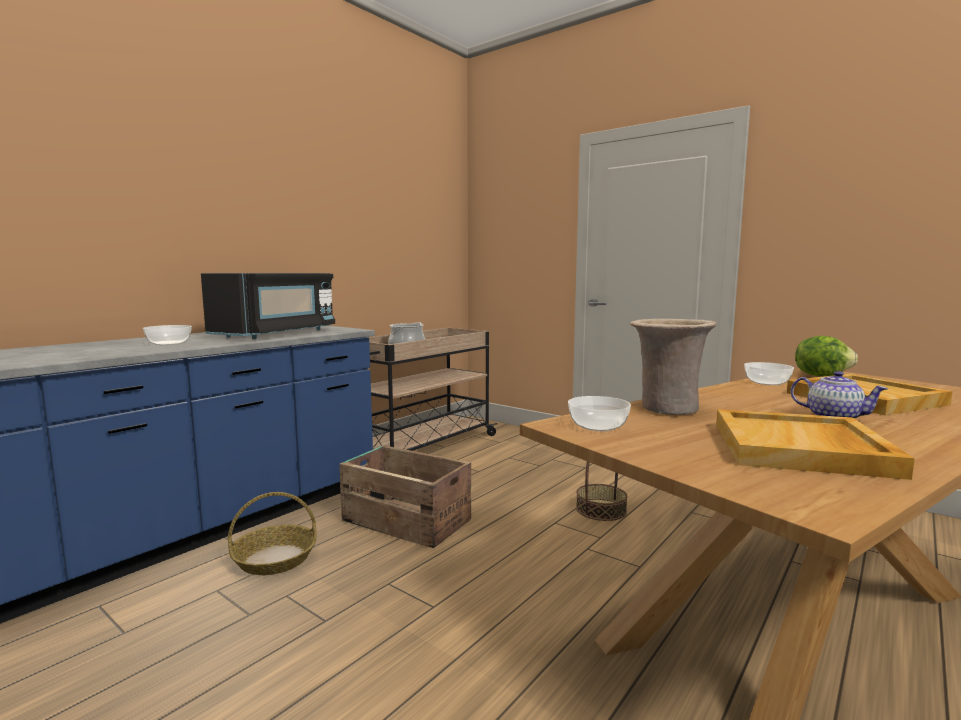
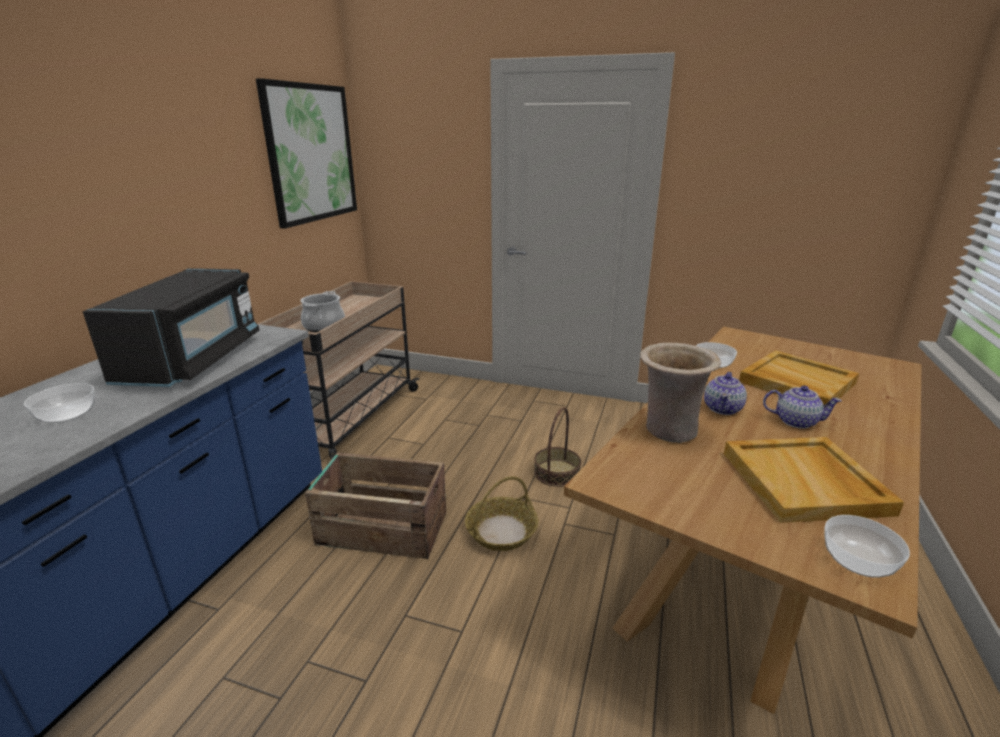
camera: 20 degrees left, 15 degrees up
(275, 559) = (267, 615): basket -> basket (501, 531)
(425, 217) = (311, 153): none -> picture
(599, 426) = (635, 477): bowl -> bowl (859, 560)
(747, 404) = (723, 408): none -> teapot
(821, 376) = (744, 344): lettuce -> none

